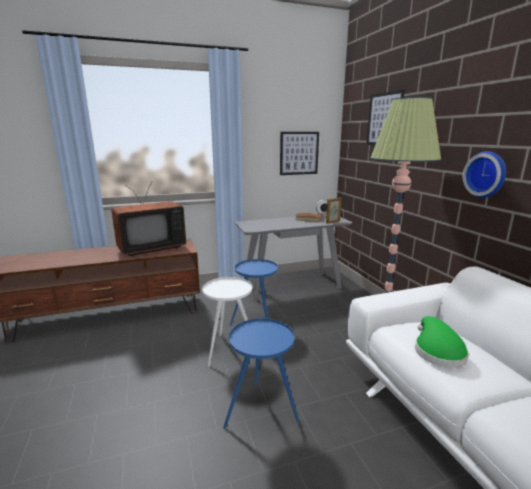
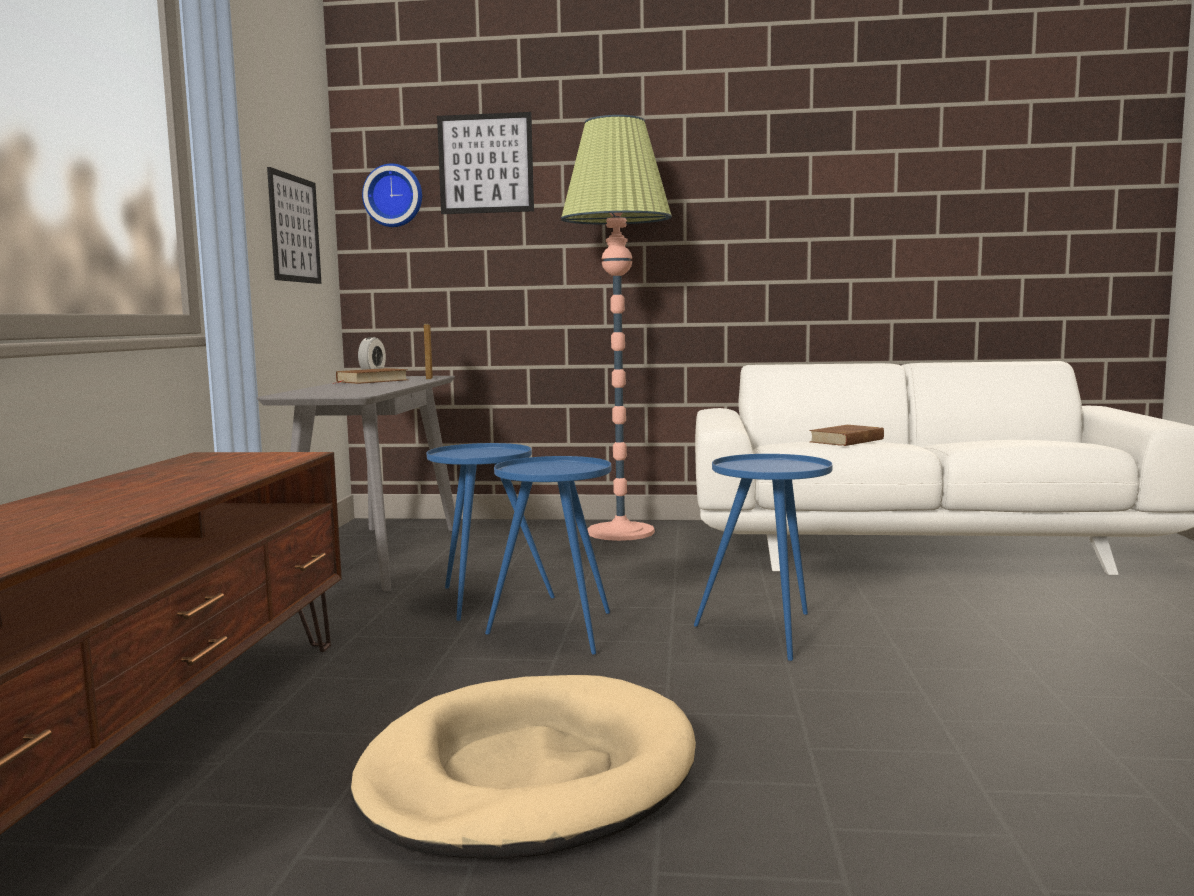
camera: 65 degrees left, 10 degrees down
(100, 382) = (528, 776): none -> beige dog bed
(150, 248) = (183, 473): television -> none
(230, 350) = (557, 631): white side table -> blue side table
(437, 351) = (847, 441): green hat -> brown book
(486, 174) = (721, 238): wall clock -> wall clock (394, 196)

